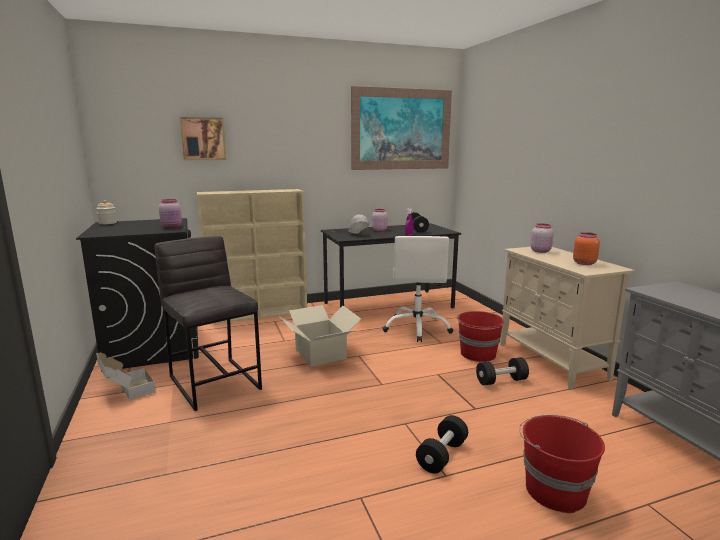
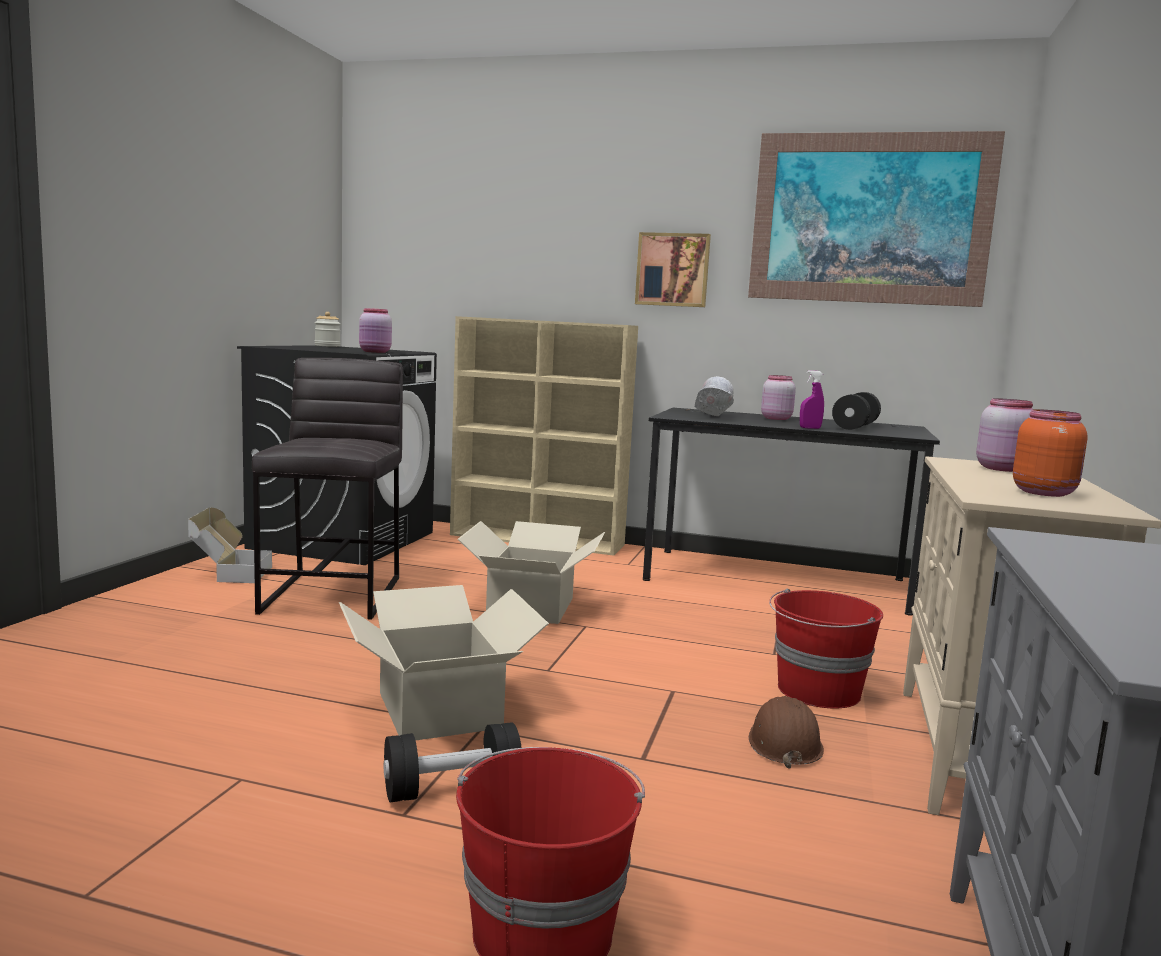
camera: 35 degrees right, 5 degrees down
(203, 139) = (494, 231): picture -> picture (673, 270)
(376, 422) = (440, 709): none -> cardboard box
(417, 328) = (768, 622): white office chair -> none
(501, 381) = (784, 743): black dumbbell -> brown hard hat

